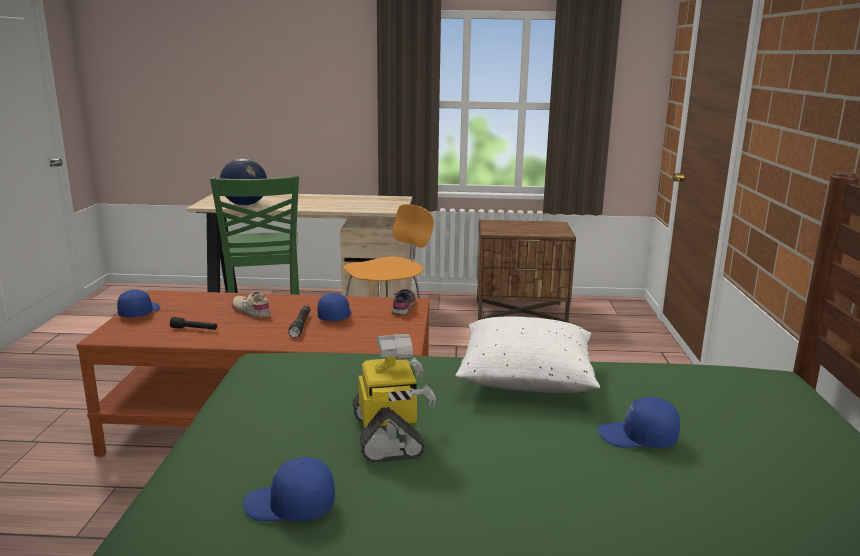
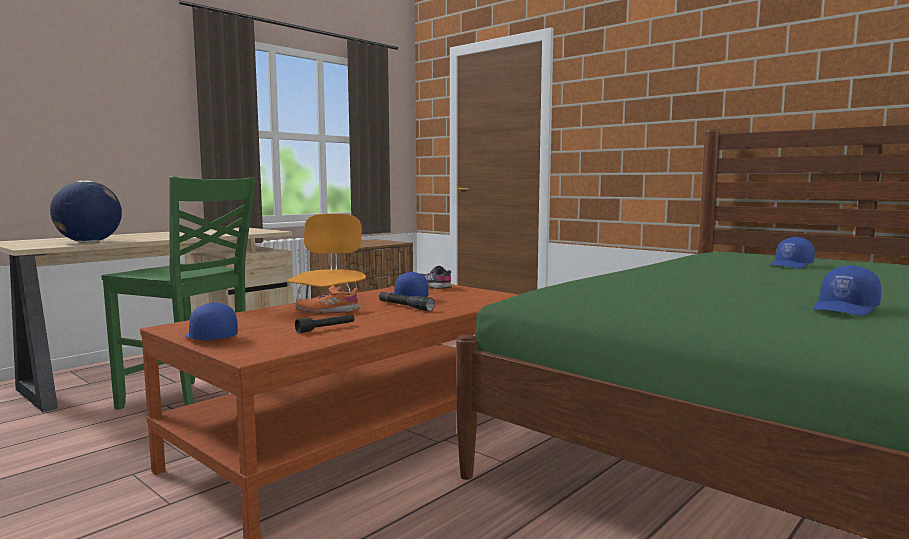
camera: 50 degrees left, 10 degrees down
(251, 311) = (327, 311): beige shoe -> orange shoe
(389, 436) = (747, 286): toy robot -> none
(526, 379) = (683, 265): white pillow -> none

